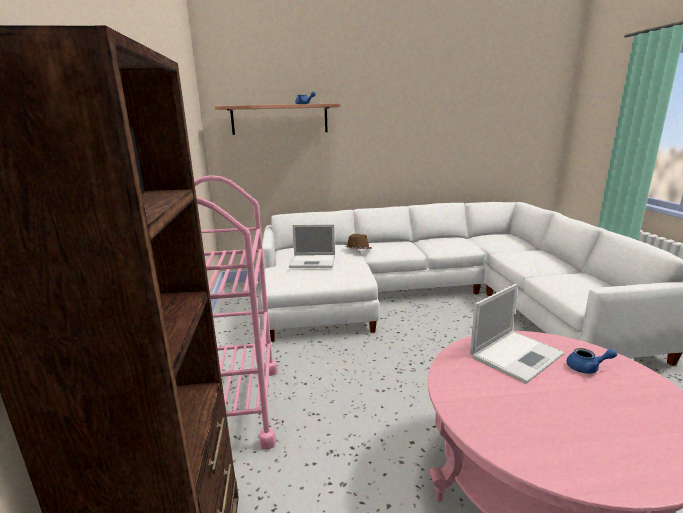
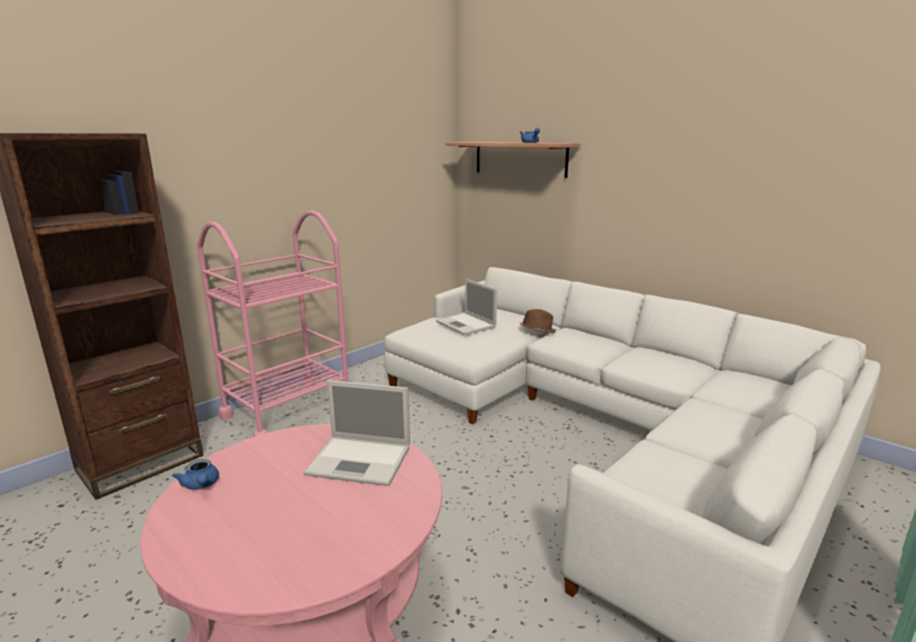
camera: 50 degrees right, 0 degrees up
(587, 368) = (370, 505): blue teapot -> blue teapot (201, 485)

